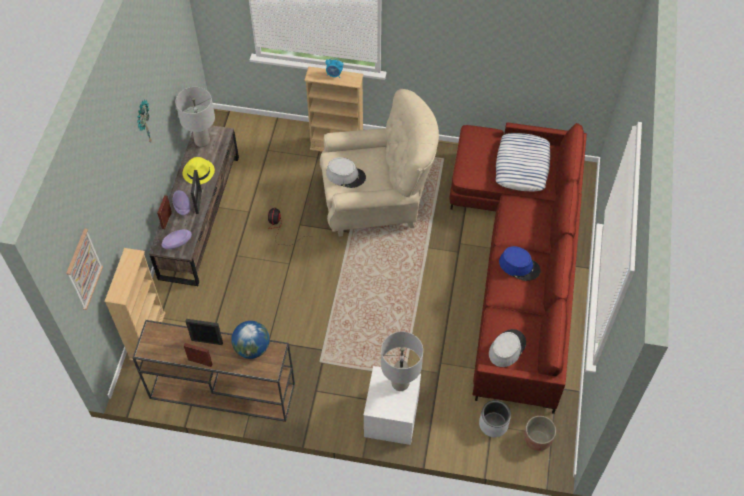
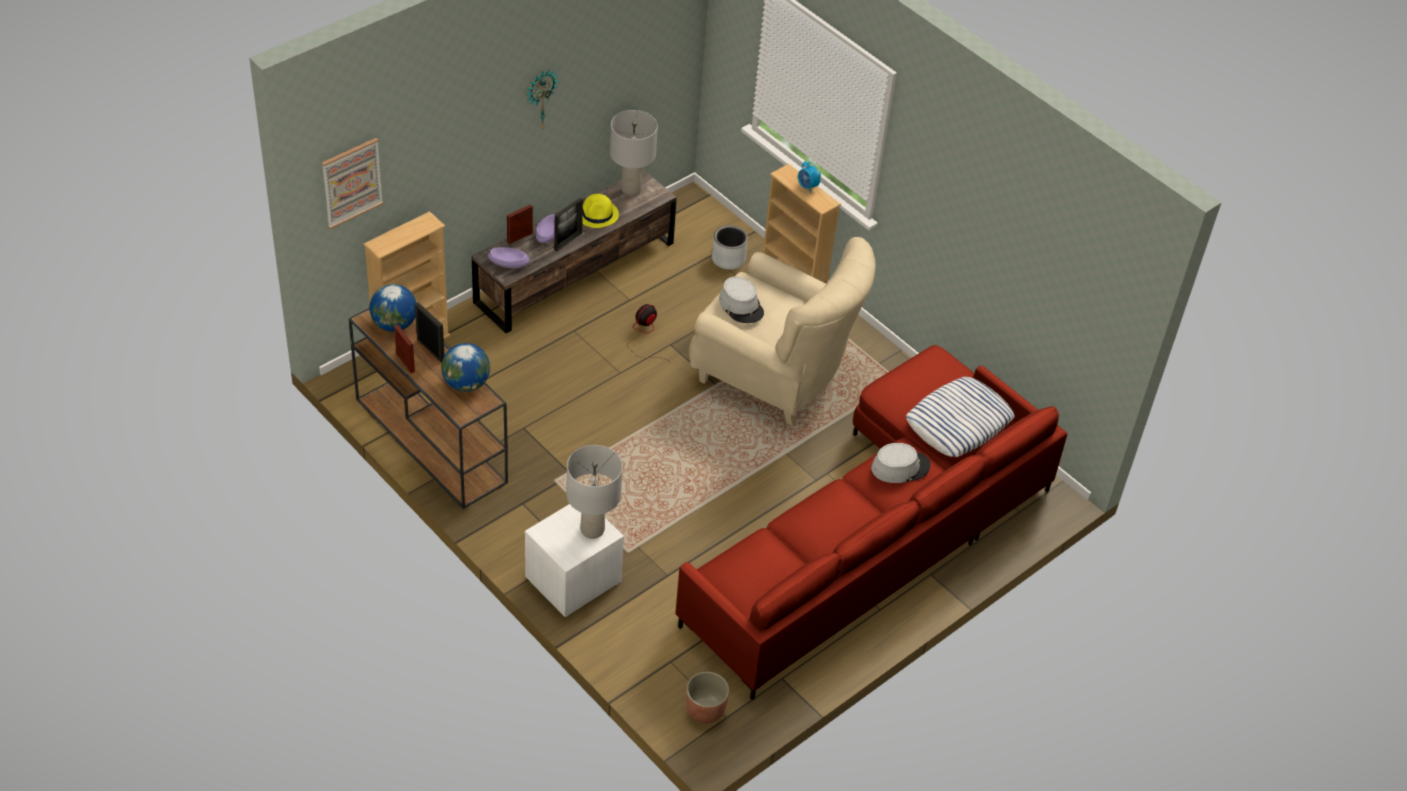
camera: 35 degrees right, 10 degrees down
(166, 340) = (394, 324): none -> globe
(493, 424) = (674, 662): grey planter -> grey planter (728, 259)
(507, 348) = (740, 575): grey hat -> grey hat (900, 467)
(519, 266) = (842, 511): blue hat -> none

